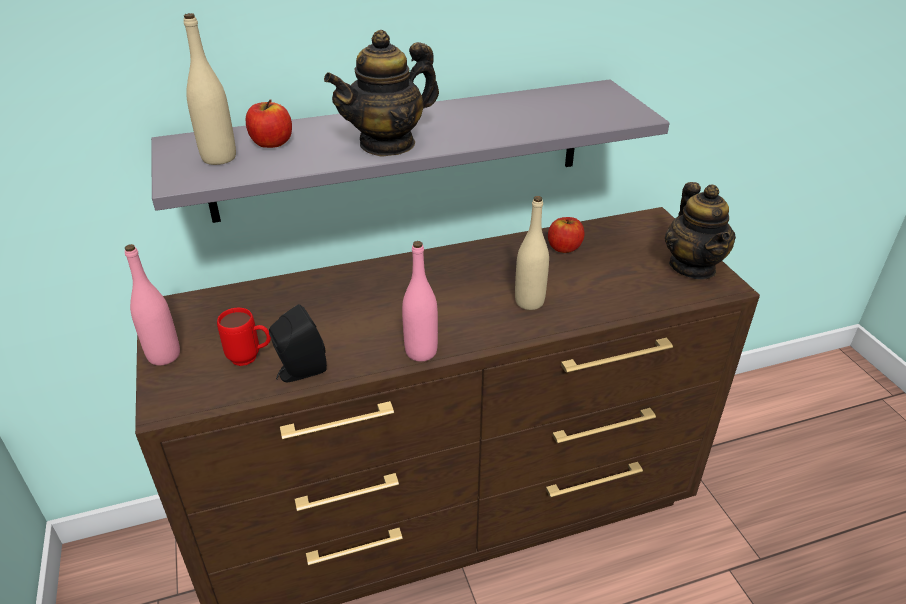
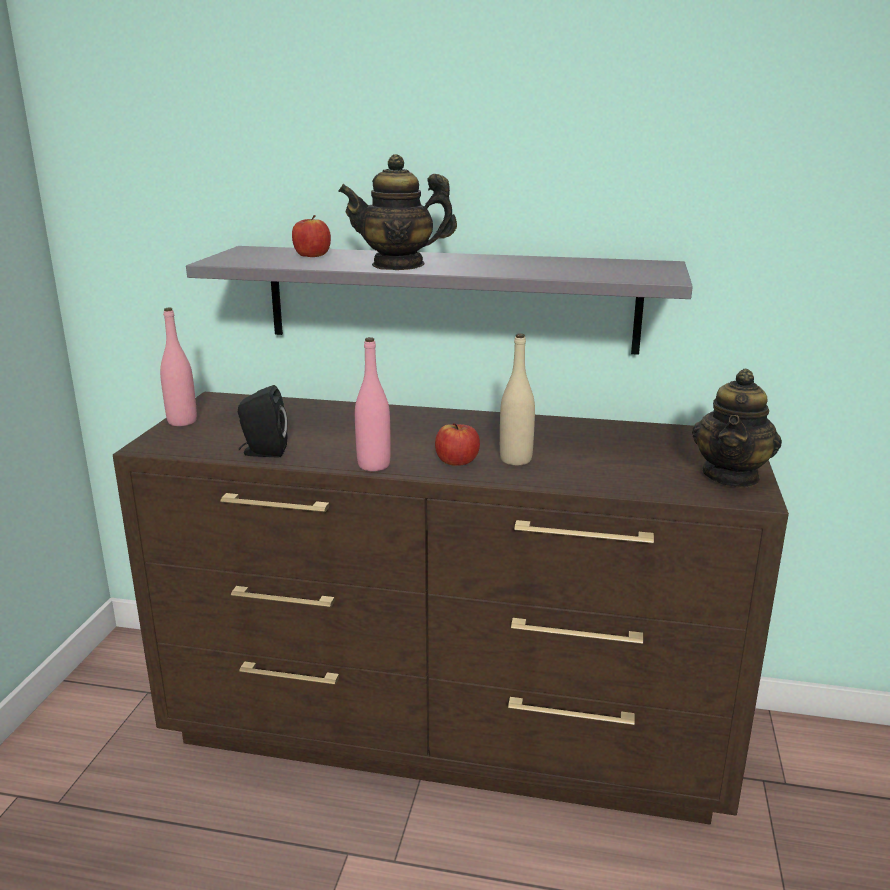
camera: 30 degrees right, 15 degrees down
(219, 158) = (262, 256): beige bottle -> none
(251, 358) = (238, 437): red mug -> none
(564, 248) = (602, 434): apple -> apple (457, 462)

